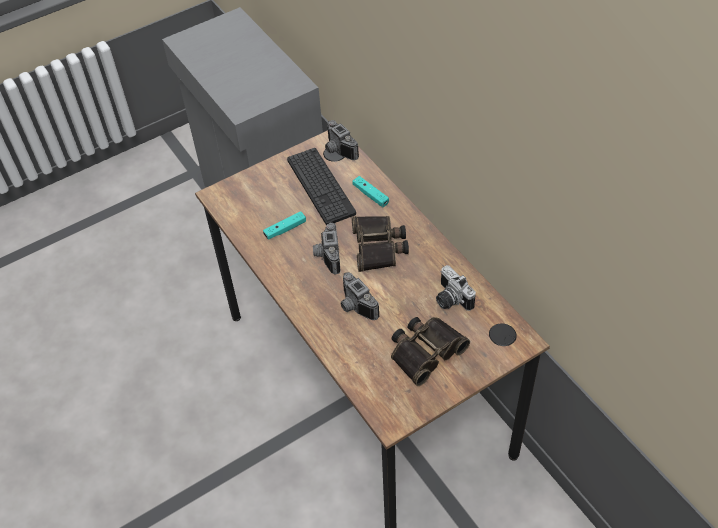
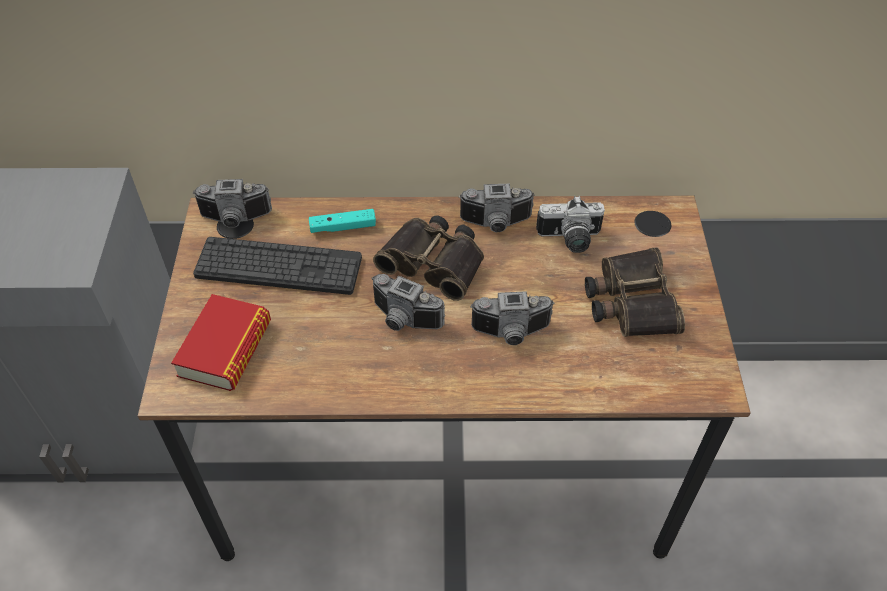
camera: 60 degrees left, 0 degrees up
(254, 198) = (225, 348): none -> book
(285, 229) = (316, 341): turquoise game controller -> none
(432, 259) = (496, 224): none -> camera

